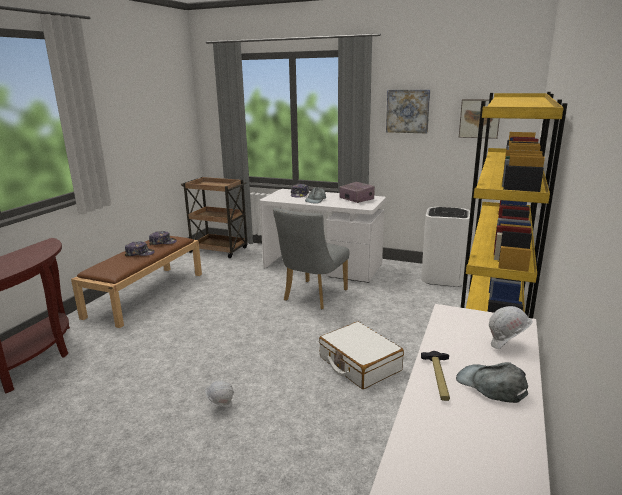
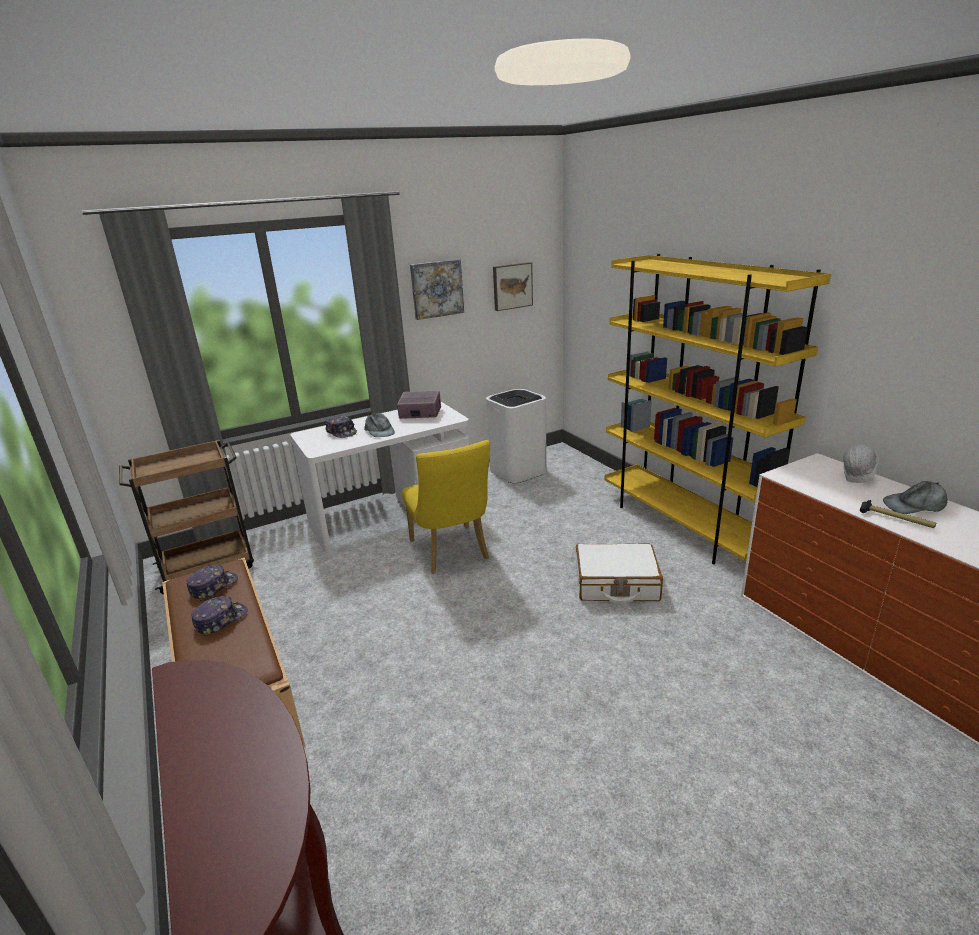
camera: 50 degrees left, 5 degrees up
(221, 406) = (606, 707): white hard hat -> none
(312, 297) = (451, 553): grey chair -> yellow chair

